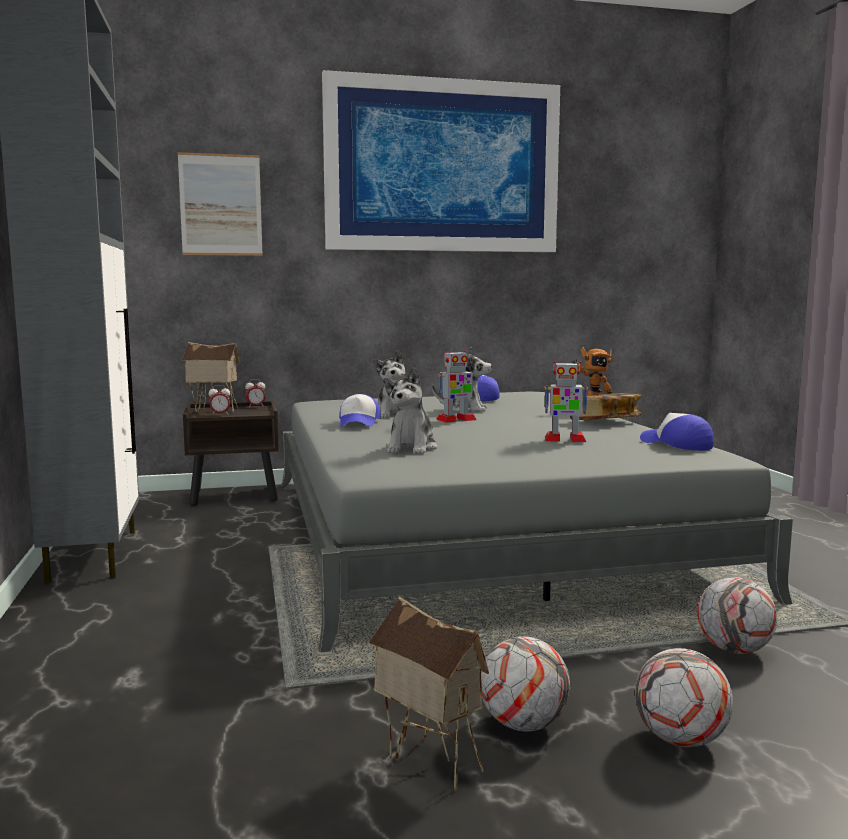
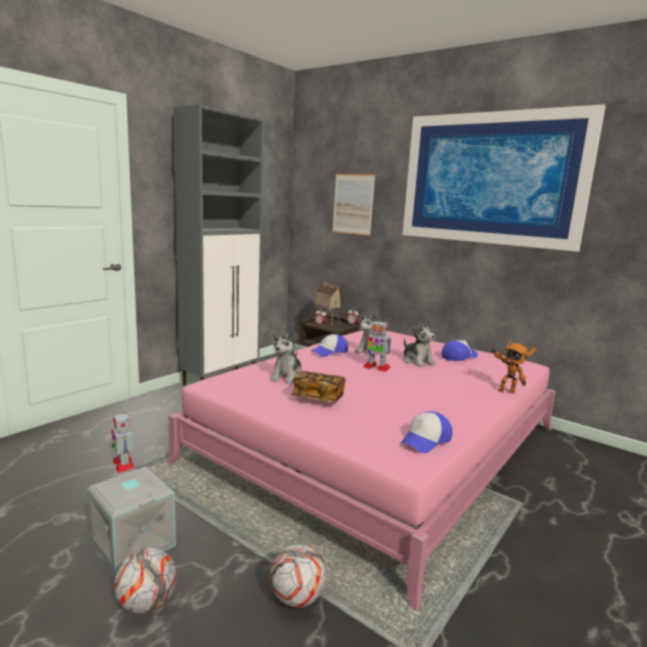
camera: 50 degrees right, 5 degrees up
(411, 448) = (287, 377): plush toy -> plush toy turned 45 degrees counterclockwise
(427, 762) = (80, 528): toy house -> none
(476, 531) = (379, 445): grey bed -> pink bed
(523, 724) = (131, 543): football -> grey storage box
(564, 439) = (376, 404): toy robot -> toy robot (123, 464)
(604, 422) = (467, 404): book -> book (318, 398)
(676, 444) = (426, 440): cap -> cap turned 150 degrees counterclockwise

